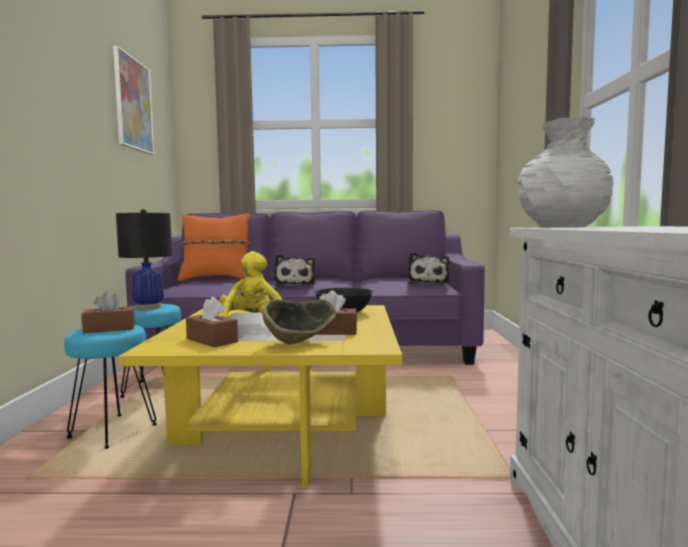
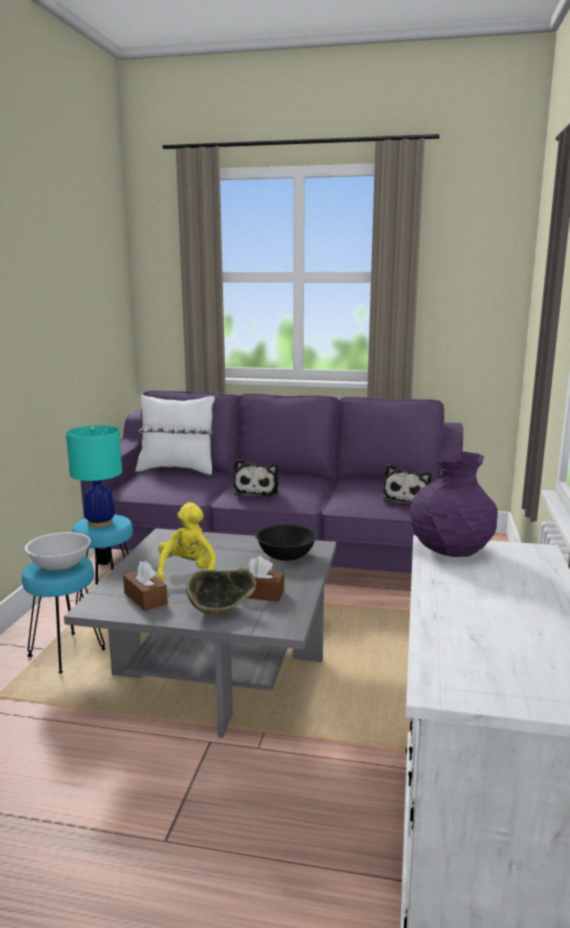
camera: 10 degrees right, 10 degrees up
(109, 329) = (60, 564): brown tissue box -> white bowl
(133, 104) = (84, 278): picture -> none
(148, 307) = (100, 523): black table lamp -> turquoise table lamp
(216, 279) = (177, 469): orange pillow -> white pillow
(283, 430) = (219, 668): yellow coffee table -> grey coffee table
(560, 227) = (449, 550): white vase -> purple vase

